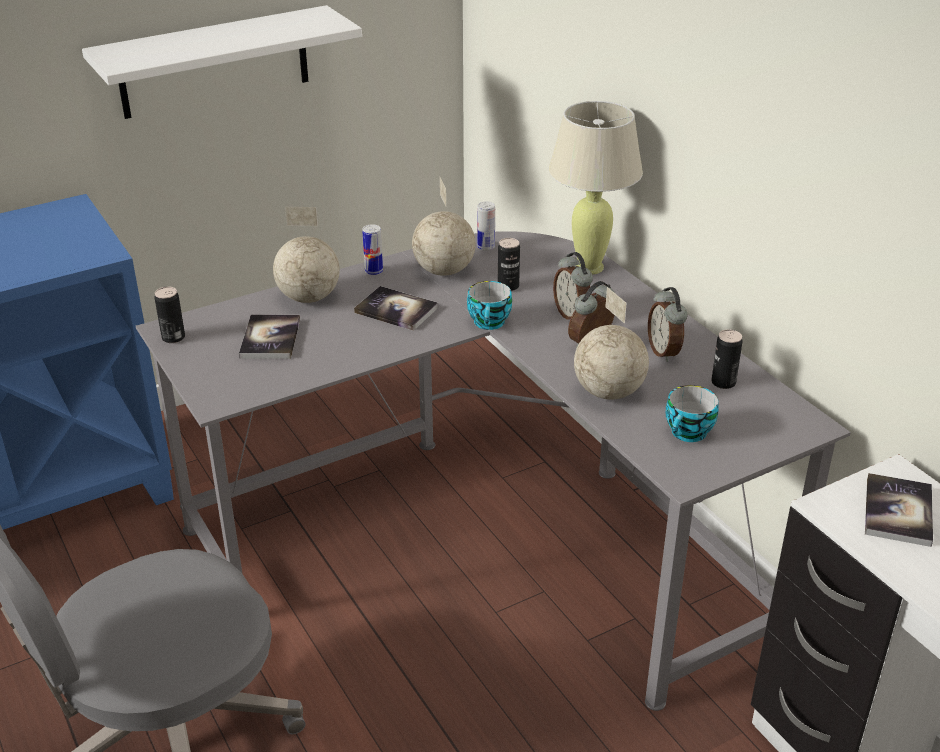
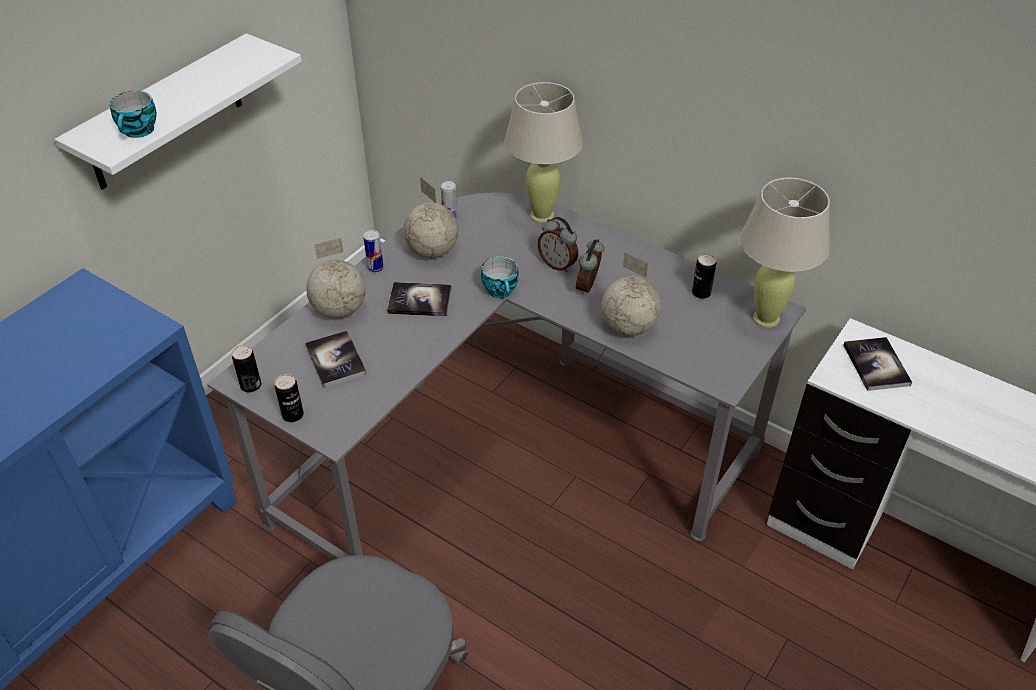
camera: 25 degrees left, 10 degrees up
(508, 286) = (492, 251): can -> can (293, 415)
(664, 352) = (645, 278): alarm clock -> none
(689, 433) = (705, 345): cup -> cup (139, 131)
(788, 429) = (766, 319): none -> beige table lamp

